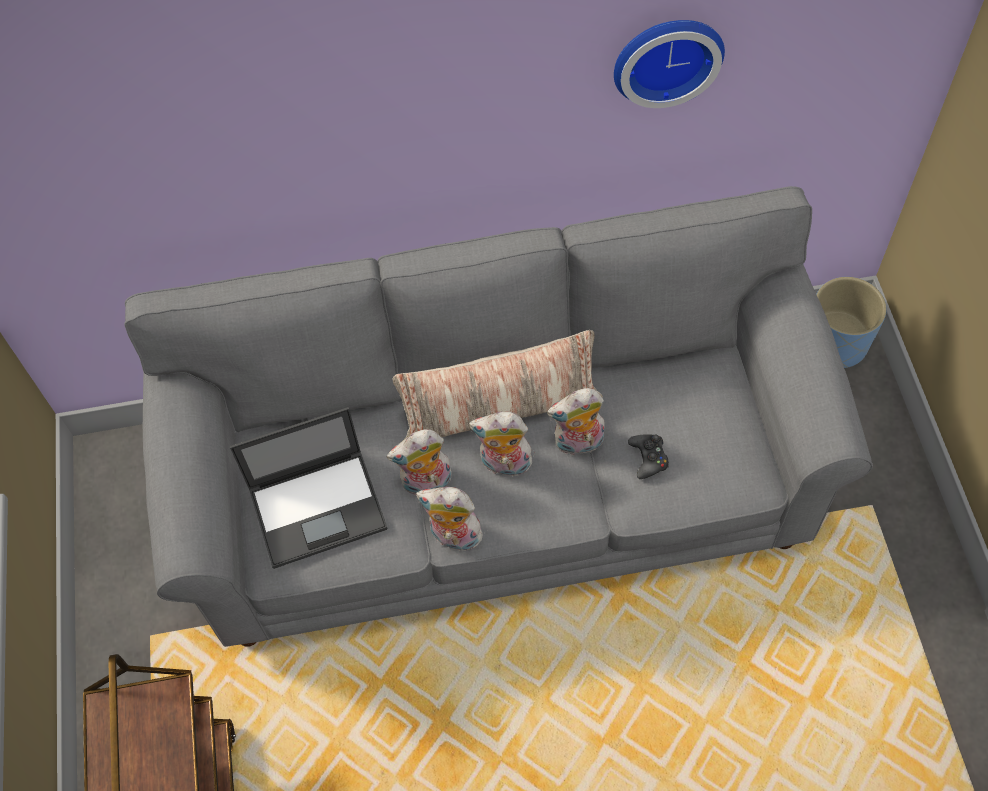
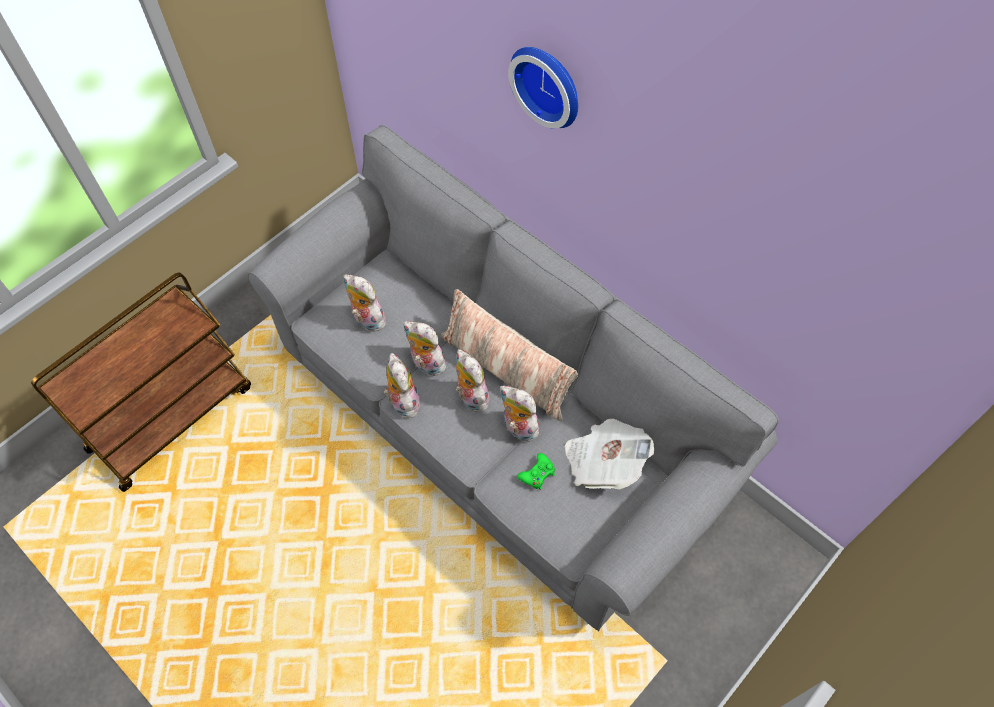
camera: 50 degrees right, 0 degrees up
(319, 507) = (366, 320): laptop -> plush toy
(648, 458) = (537, 474): black game controller -> green game controller
(666, 56) = (734, 242): wall clock -> wall clock (549, 84)
(680, 389) = (604, 461): none -> newspaper
(836, 343) = (776, 560): blue planter -> none

